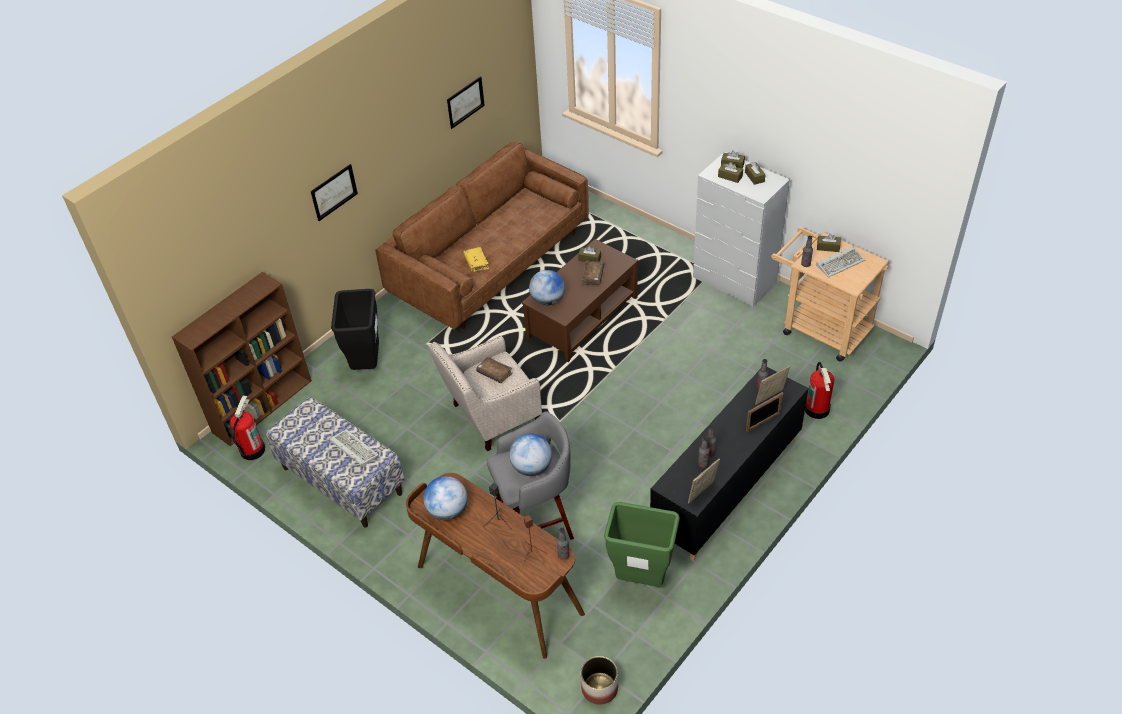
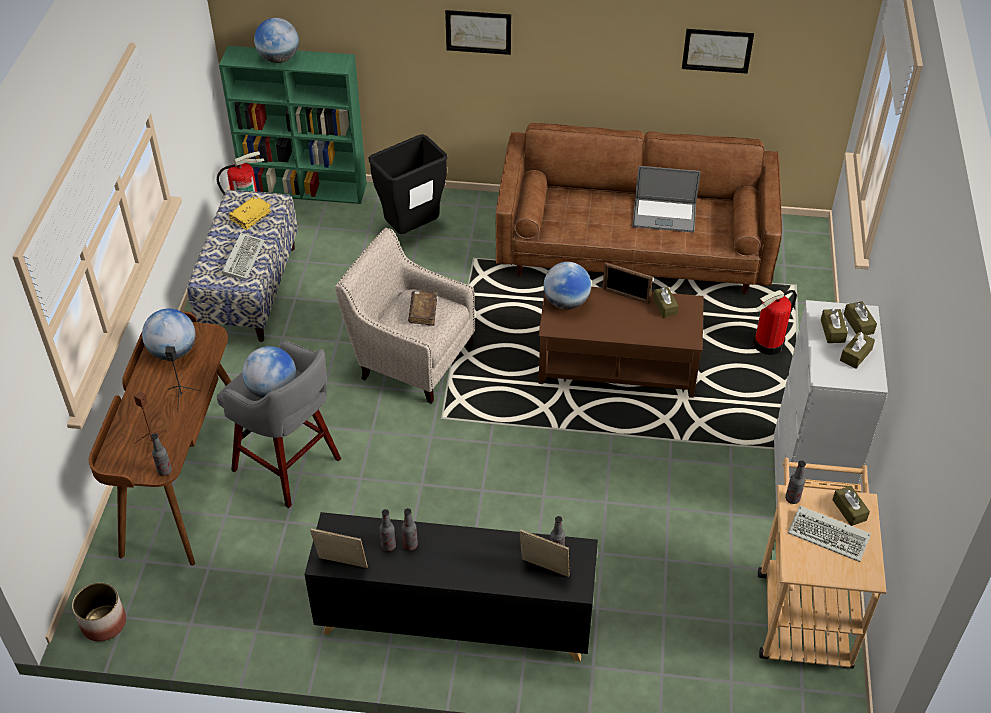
camera: 55 degrees right, 0 degrees up
(222, 313) = (279, 59): none -> globe
(263, 405) = (306, 189): brown bookcase -> green bookcase
(476, 262) = (579, 220): yellow book -> yellow book (251, 216)
(508, 223) = (664, 215): none -> laptop
(593, 276) = (638, 322): brown book -> none
(642, 578) = (269, 596): green trash can -> none
(763, 422) = (497, 579): picture frame -> picture frame (625, 296)
(817, 409) = (652, 665): fire extinguisher -> fire extinguisher (768, 345)

